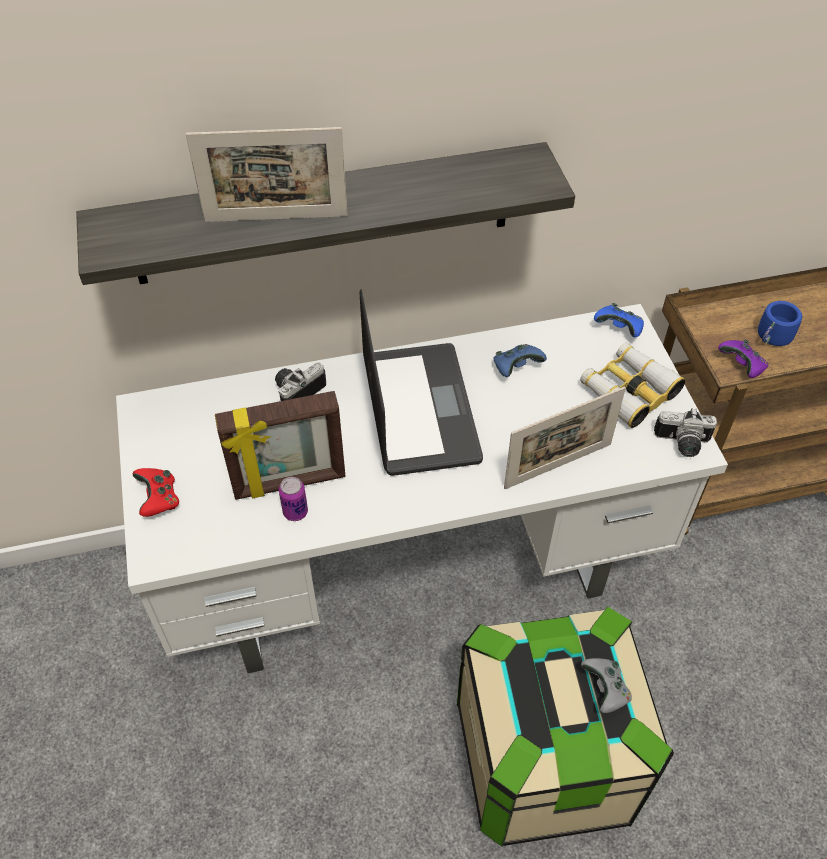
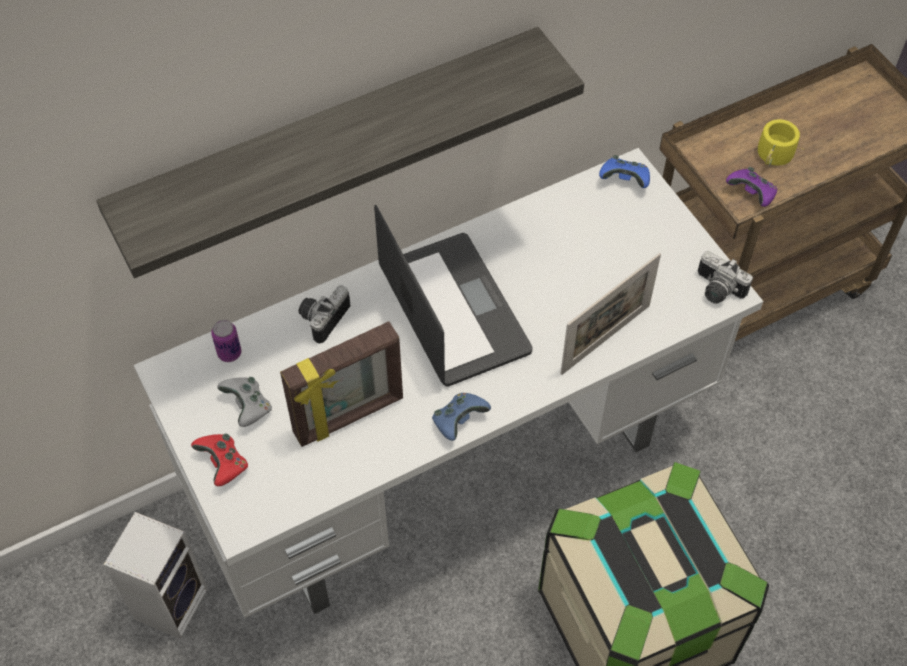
camera: 15 degrees left, 5 degrees up
(128, 630) = (171, 601): none -> speaker
(276, 218) = (304, 167): picture frame -> none
(295, 512) = (365, 445): can -> can (229, 353)
(516, 368) = (535, 244): blue game controller -> blue game controller (459, 421)
(605, 690) = (695, 543): grey game controller -> grey game controller (248, 407)
(628, 391) = (651, 245): binoculars -> none
(682, 444) = (716, 290): camera -> camera turned 45 degrees clockwise
(774, 338) = (775, 157): blue mug -> yellow mug

